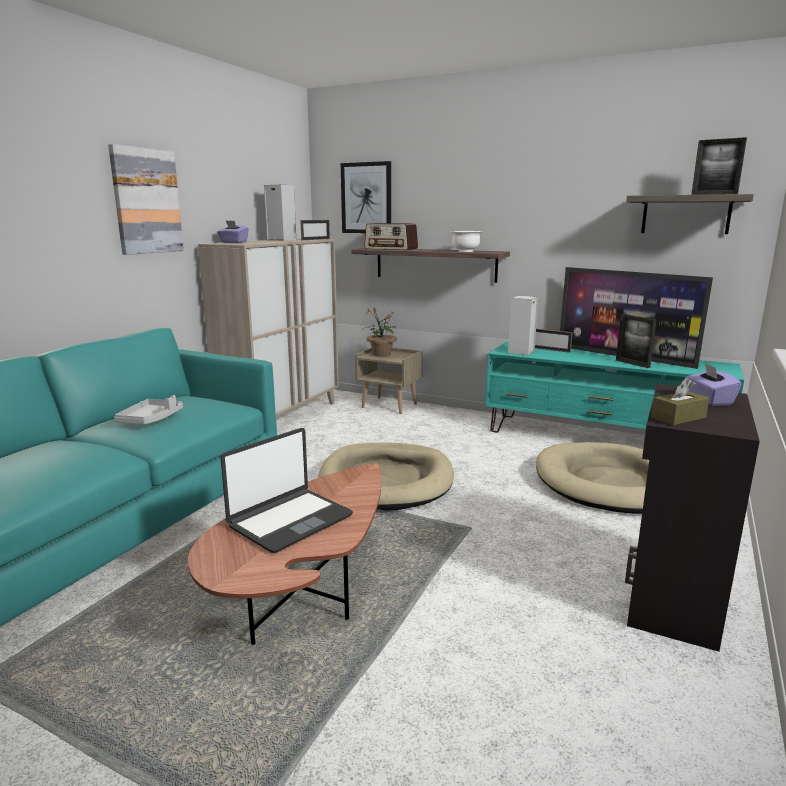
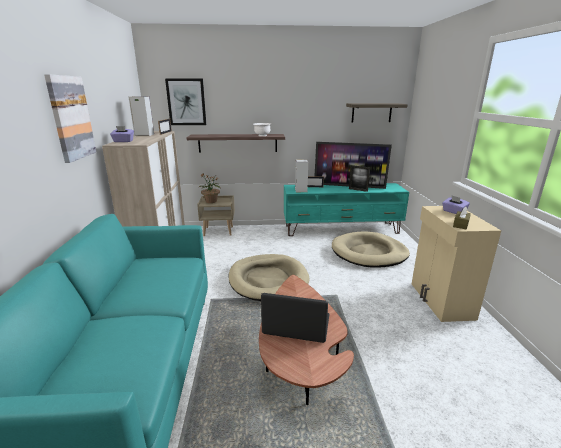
camera: 30 degrees left, 5 degrees up
(151, 419) = (148, 285): grey tray -> none
(289, 520) = (296, 326): laptop -> laptop turned 90 degrees counterclockwise
(391, 249) = (211, 135): radio -> none
(671, 595) = (440, 301): black cabinet -> beige cabinet
(714, 194) = (388, 103): picture frame -> none

